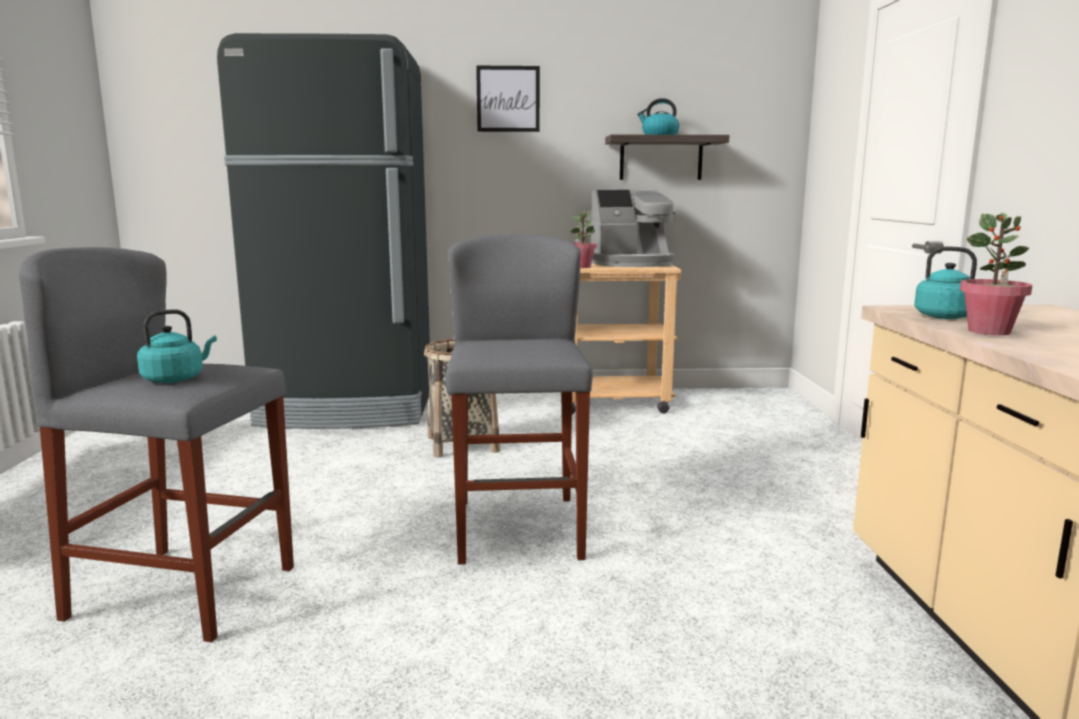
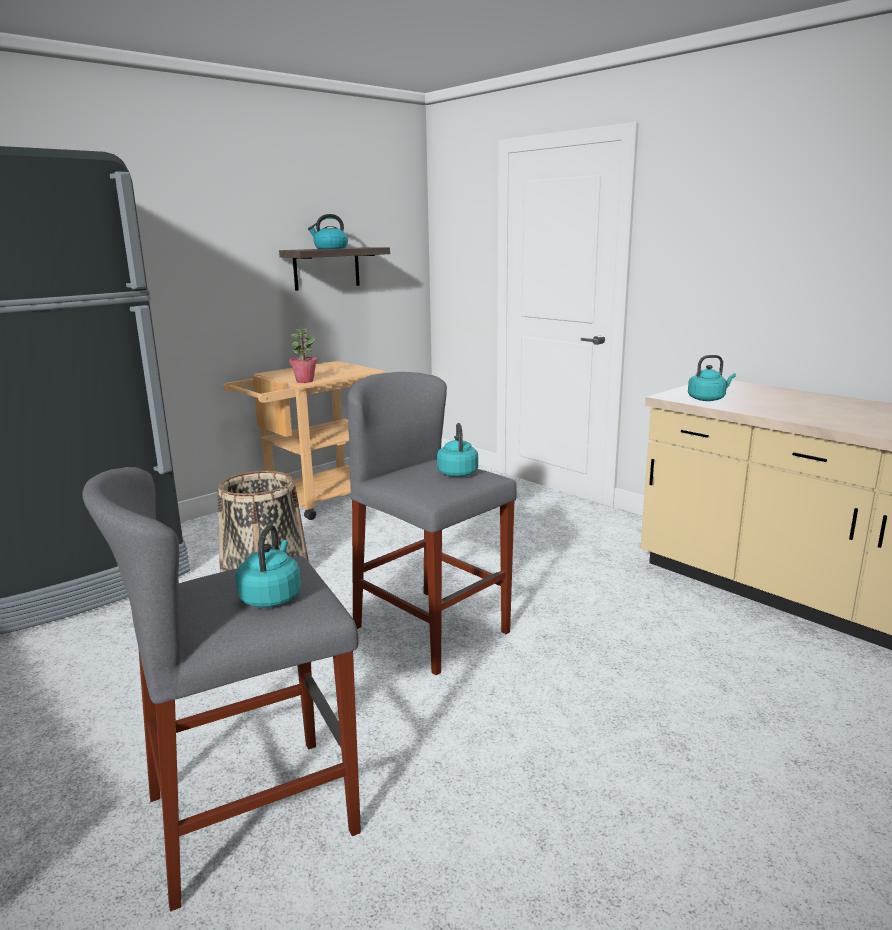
camera: 40 degrees left, 5 degrees up
(508, 99) = (183, 213): picture -> none
(538, 347) = (457, 472): none -> turquoise kettle
(631, 263) = (331, 370): coffee machine -> none
(989, 331) = (753, 407): potted plant -> none

